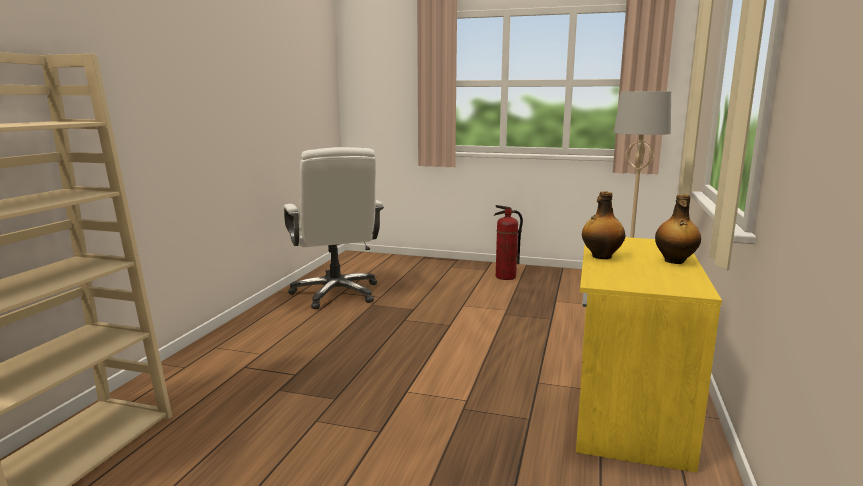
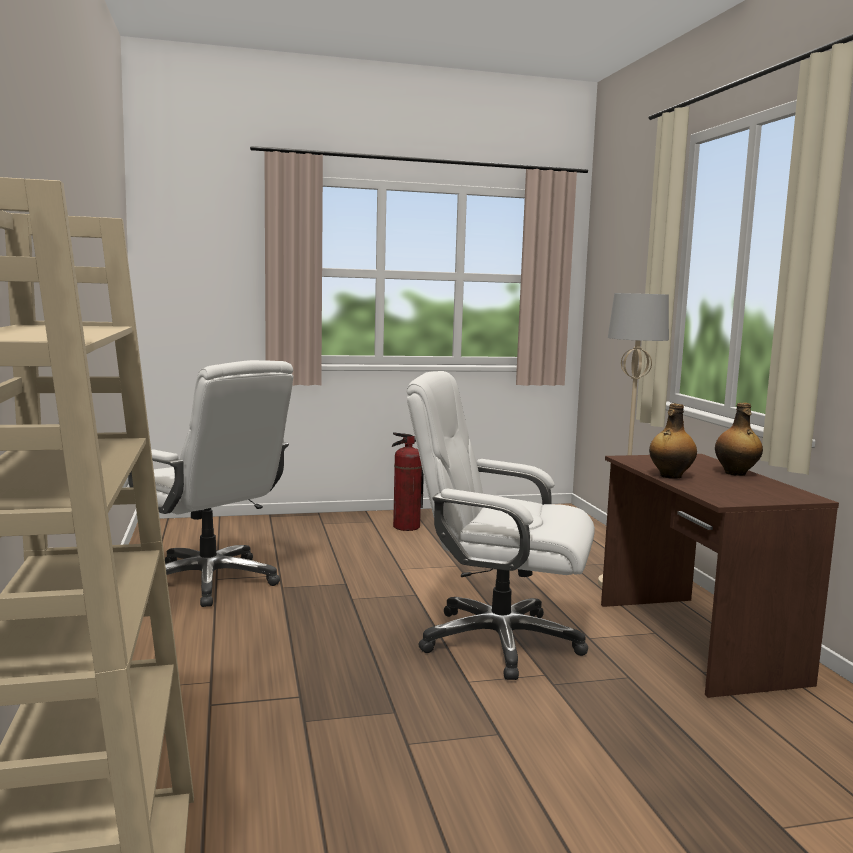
camera: 30 degrees left, 5 degrees down
(464, 369) = (498, 641): none -> white office chair
(626, 406) = (694, 642): yellow desk -> brown desk

